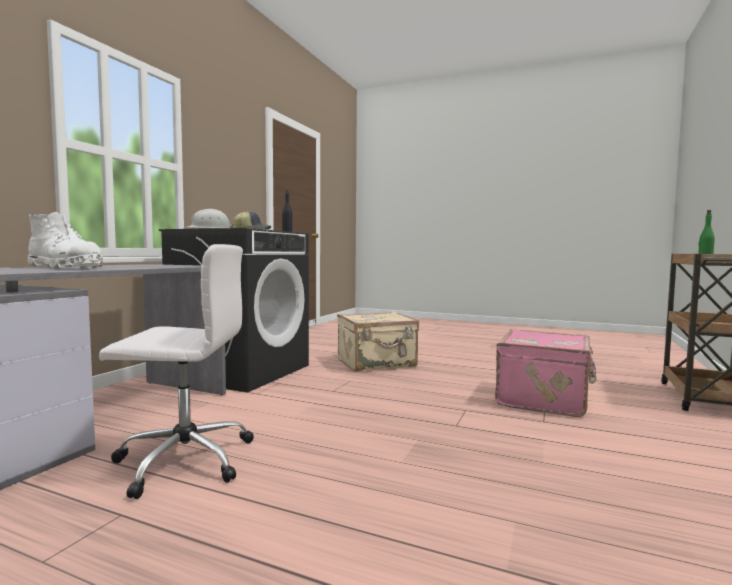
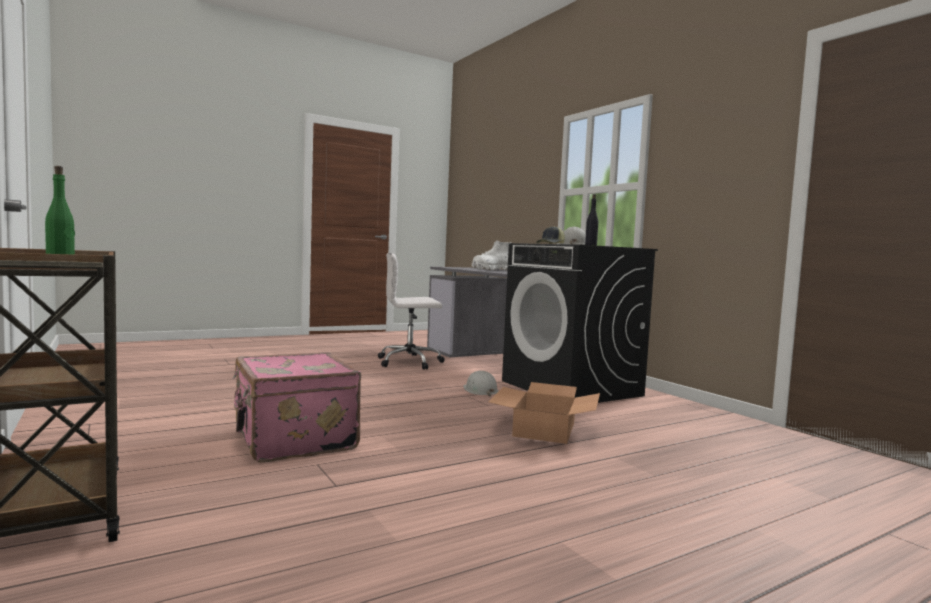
camera: 125 degrees right, 0 degrees up
(183, 460) = (410, 362): white office chair -> white office chair turned 45 degrees clockwise
(305, 391) = (480, 390): none -> white hard hat
(377, 363) = (544, 429): beige suitcase -> cardboard box

